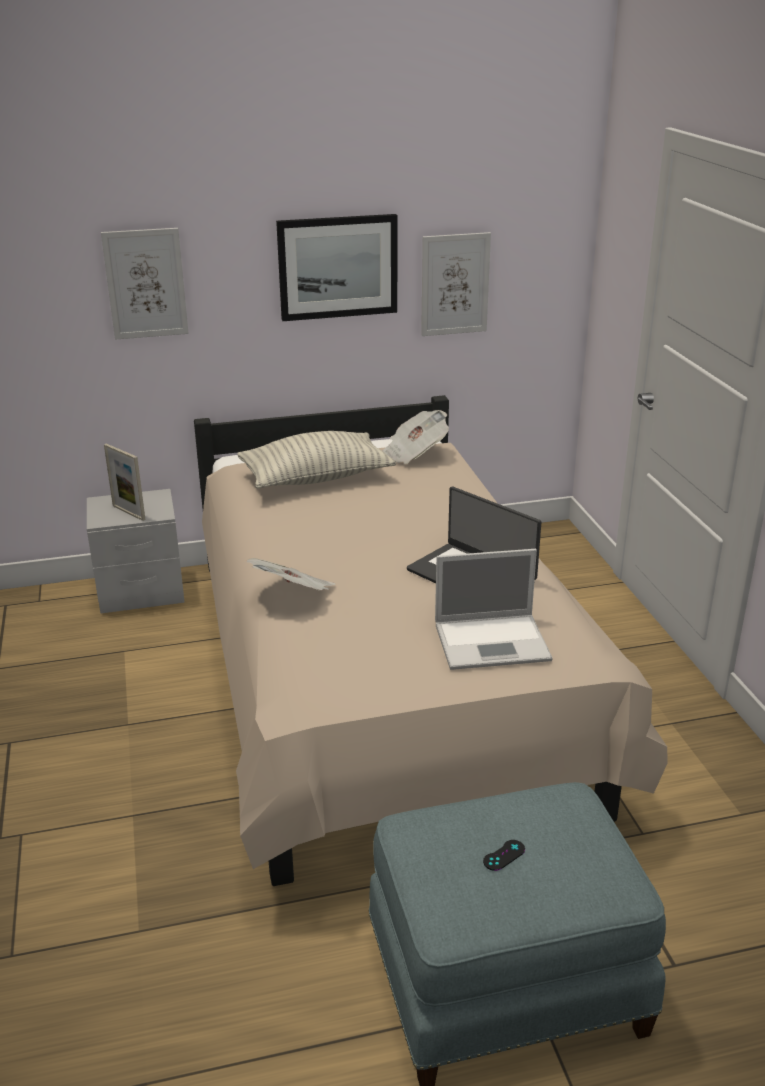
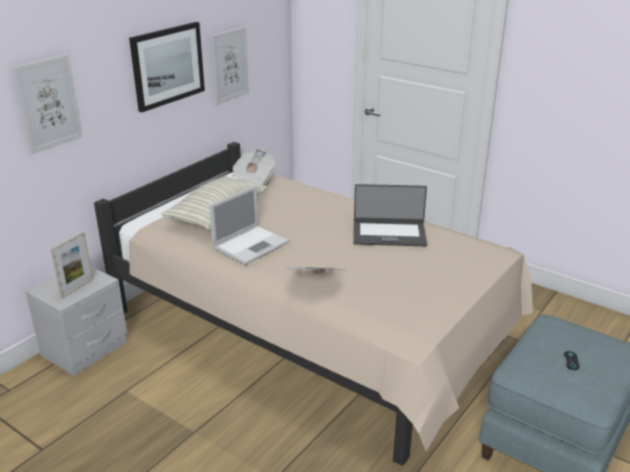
camera: 40 degrees left, 0 degrees up
(128, 512) = (77, 288): picture frame -> picture frame turned 60 degrees counterclockwise
(494, 641) = (450, 261): laptop -> laptop (252, 244)

